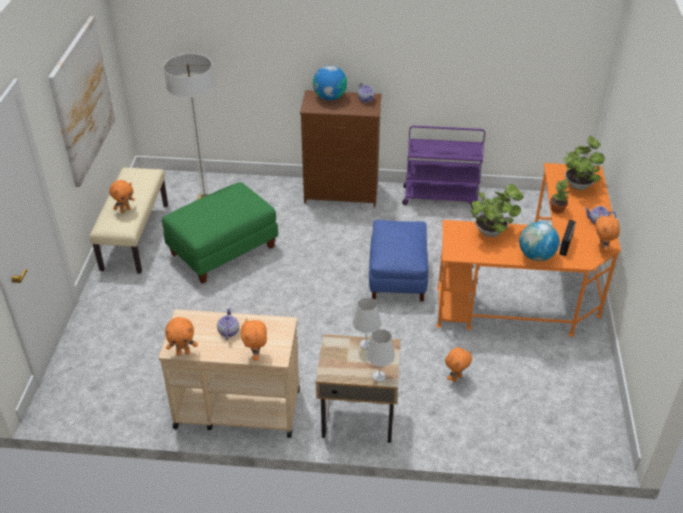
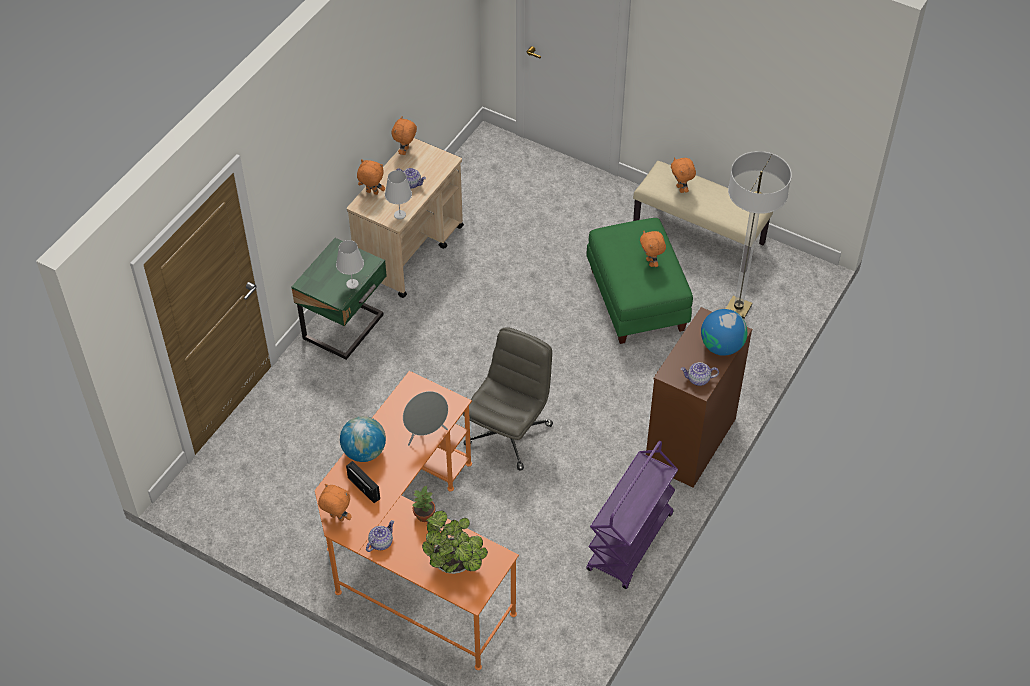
camera: 115 degrees right, 10 degrees up
(82, 100) = (742, 91): picture -> none
(357, 417) = (346, 328): beige nightstand -> green nightstand
(379, 376) = (310, 279): white table lamp -> white table lamp (399, 215)
(397, 277) = (508, 433): blue ottoman -> grey office chair
(456, 378) = (340, 419): orange plush toy -> orange plush toy (651, 262)
(492, 231) = (426, 434): potted plant -> grey speaker

